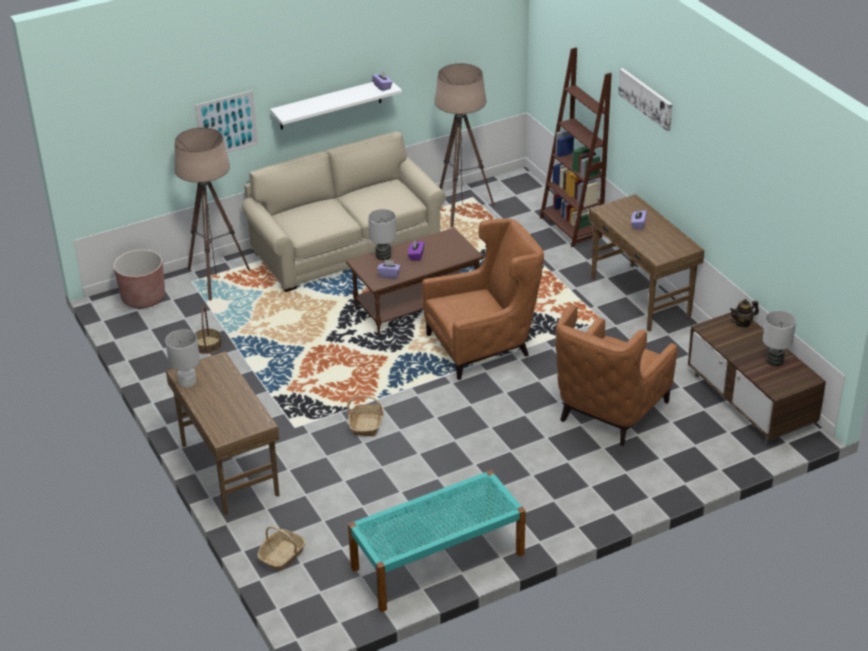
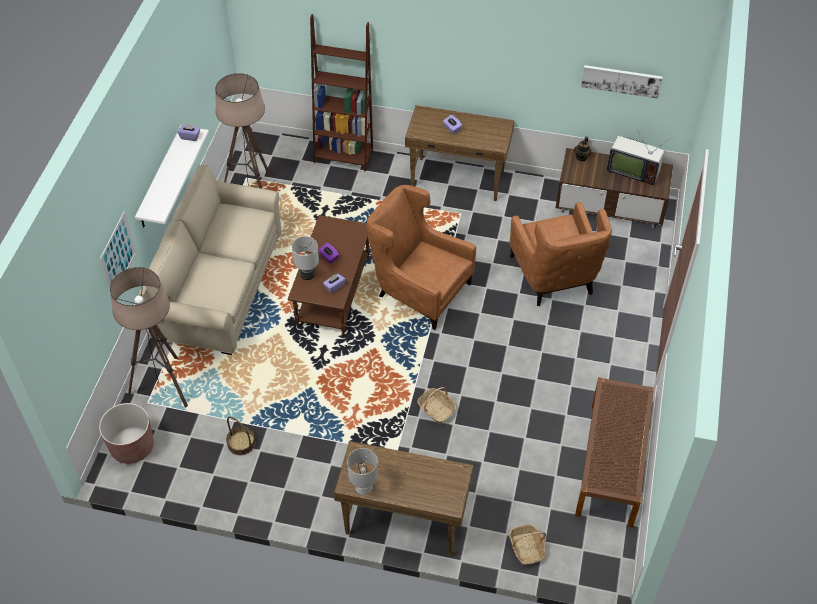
camera: 50 degrees left, 15 degrees up
(438, 562) = (612, 464): turquoise bench -> brown bench
(483, 346) = (419, 290): brown armchair -> brown armchair turned 75 degrees counterclockwise
(646, 98) = (420, 29): picture -> picture (621, 80)
(775, 361) = (632, 171): grey table lamp -> television

